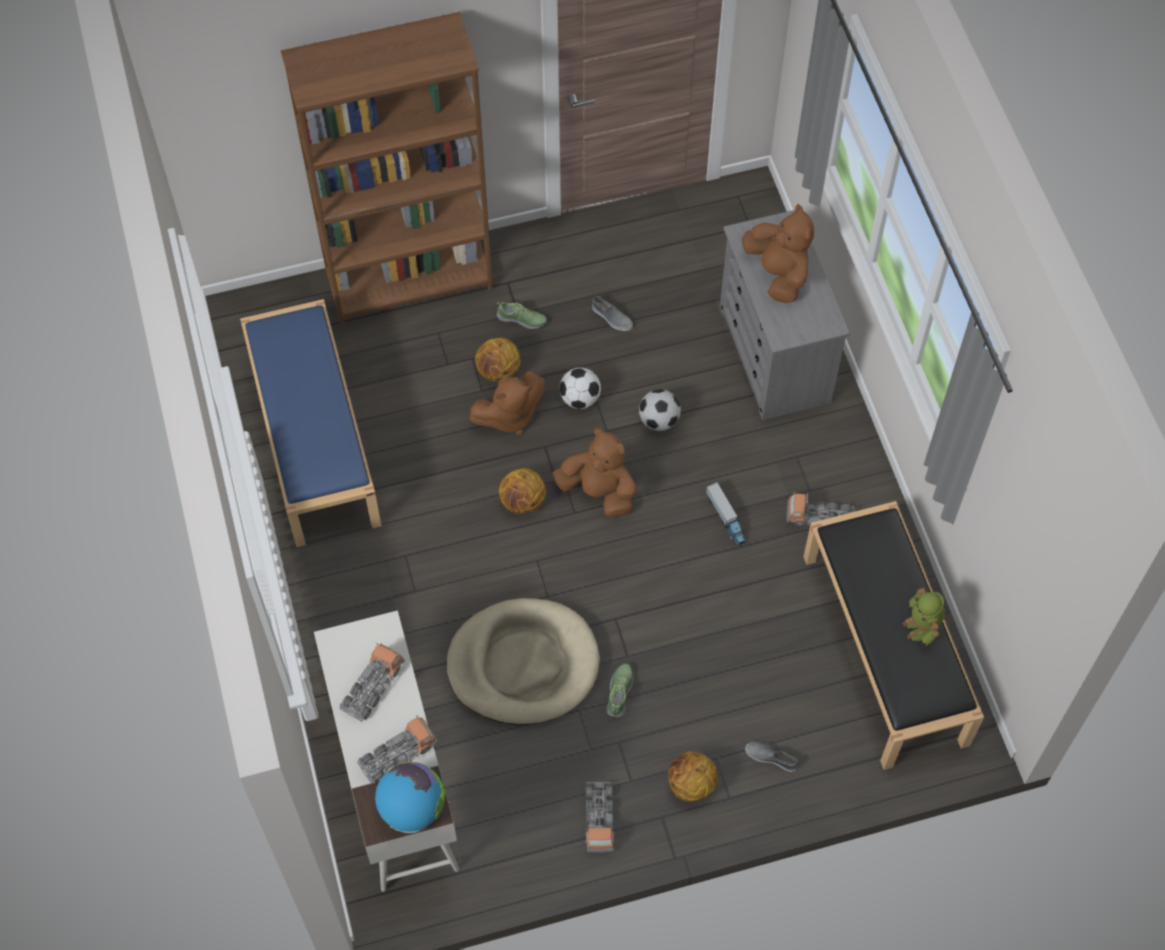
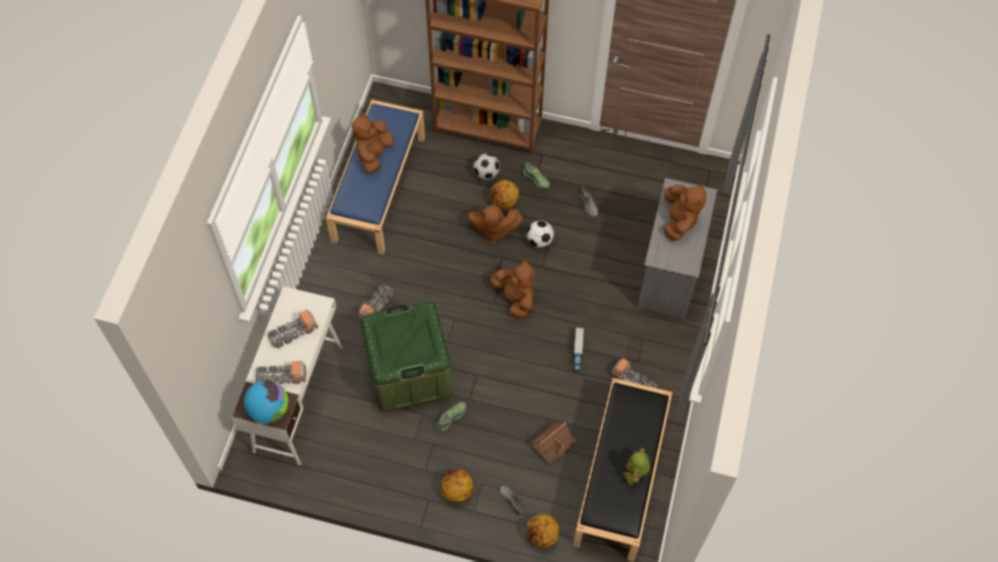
camera: 30 degrees right, 0 degrees up
(299, 392) = (374, 155): none -> brown plush toy
(523, 502) = (469, 282): basketball -> basketball (542, 536)
(523, 664) = (409, 372): beige dog bed -> green storage box
(599, 819) = (393, 480): toy truck -> toy truck (377, 305)
(659, 420) = (576, 276): football -> football (486, 174)
(773, 653) = (553, 443): none -> toy house

